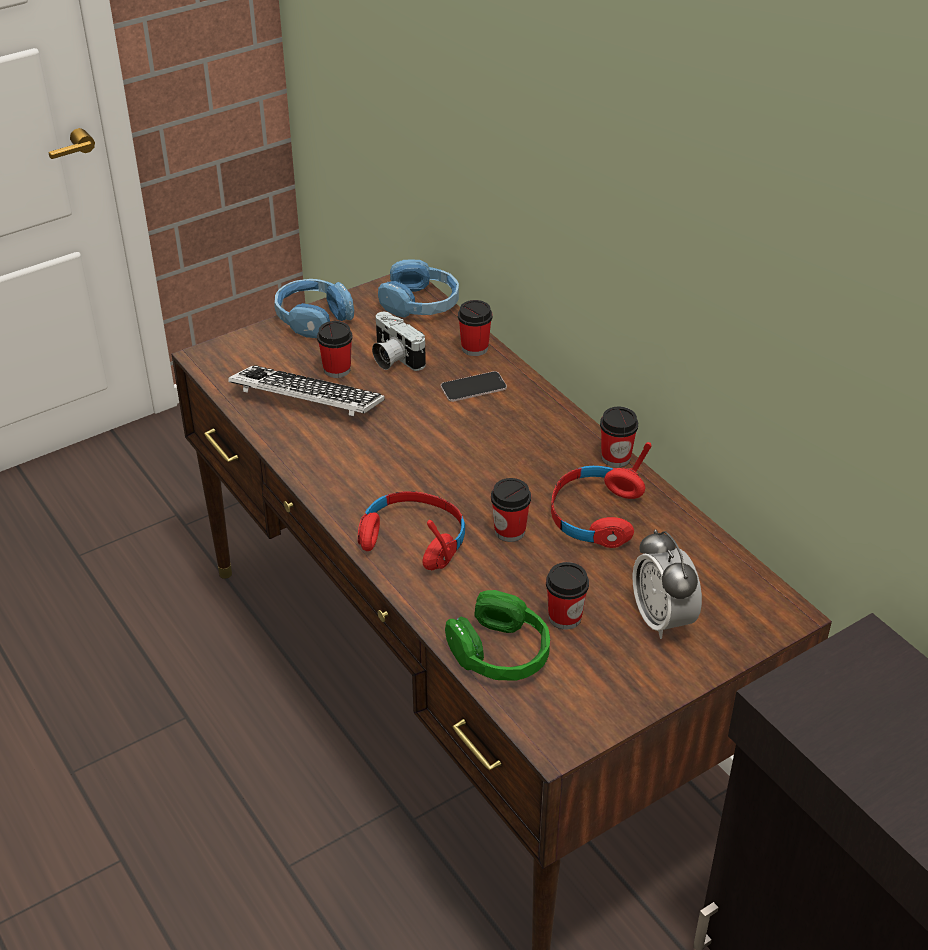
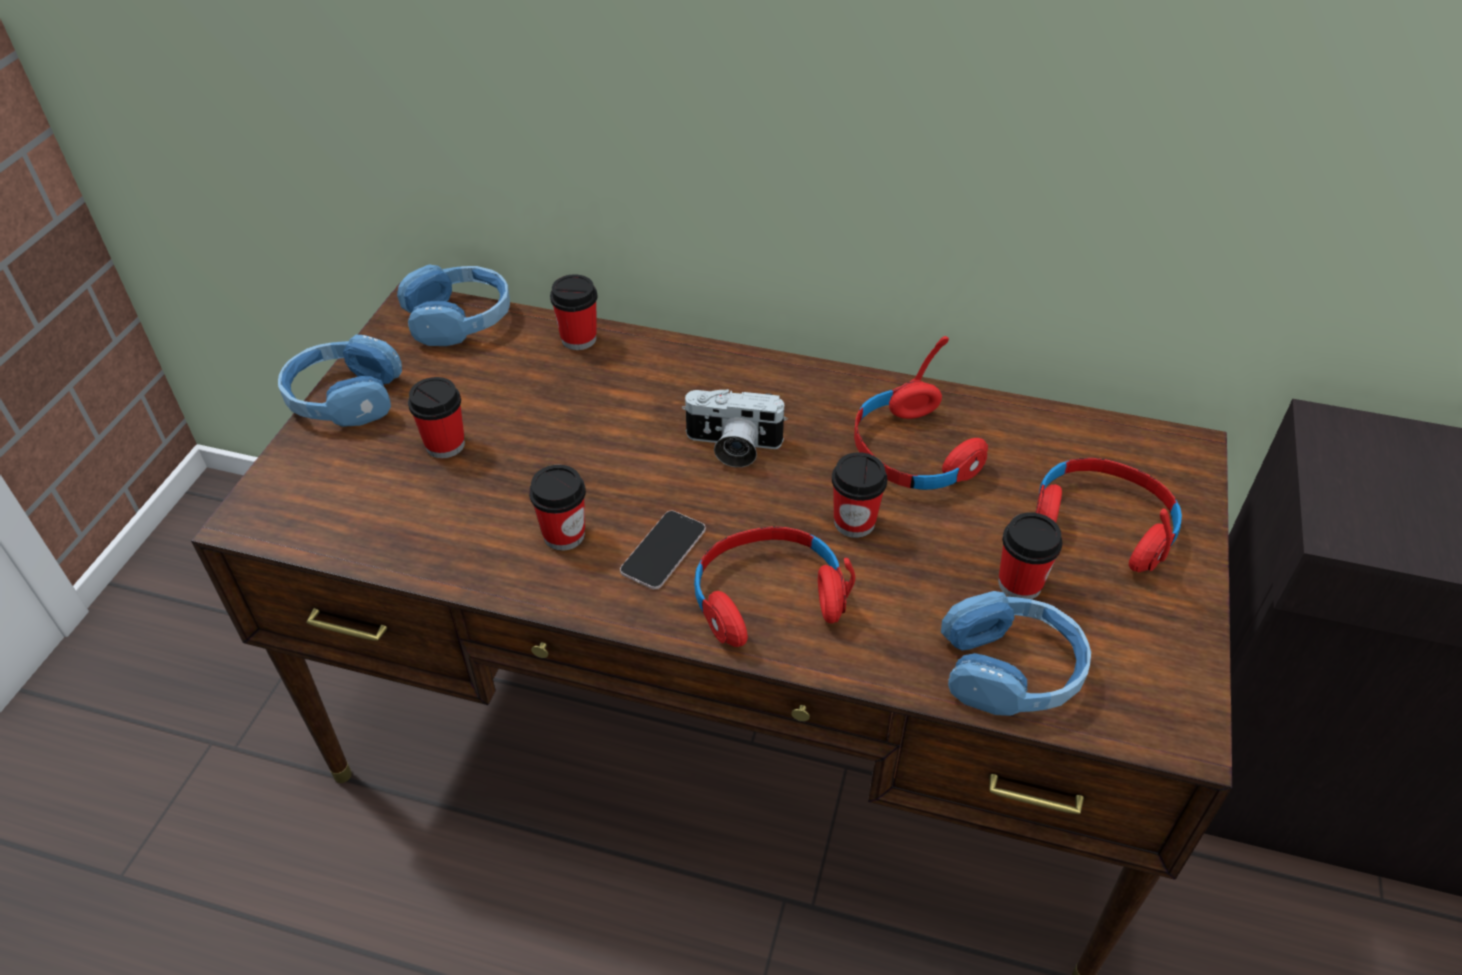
camera: 40 degrees left, 5 degrees up
(307, 399) = (447, 500): keyboard -> none
(393, 358) = (499, 396): camera -> camera (732, 447)
(473, 387) = (628, 383): phone -> phone (663, 550)
(500, 653) = (1011, 670): green headphones -> blue headphones
(616, 458) = (858, 380): cup -> cup (564, 534)
(662, 619) = (1102, 524): alarm clock -> red headphones

